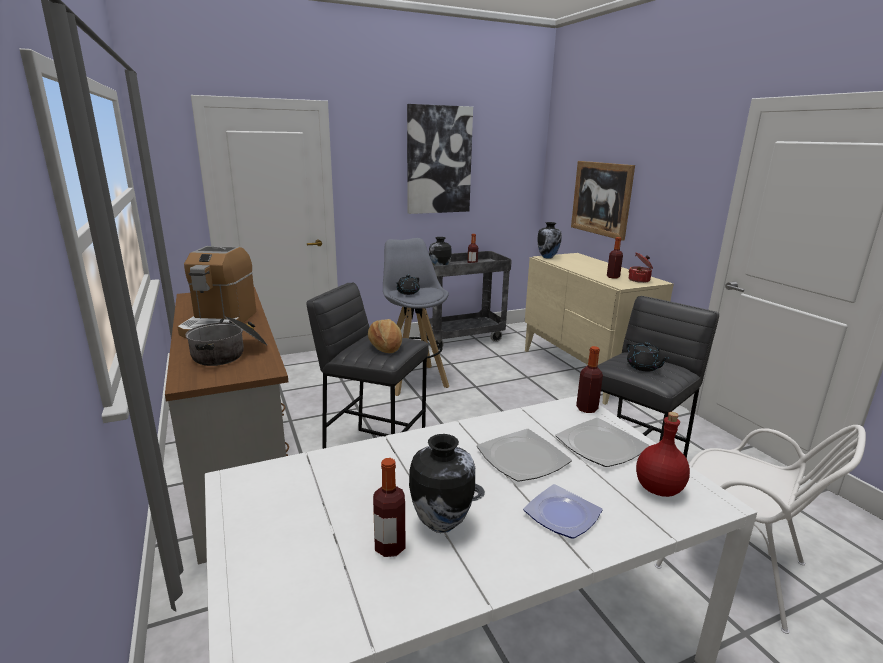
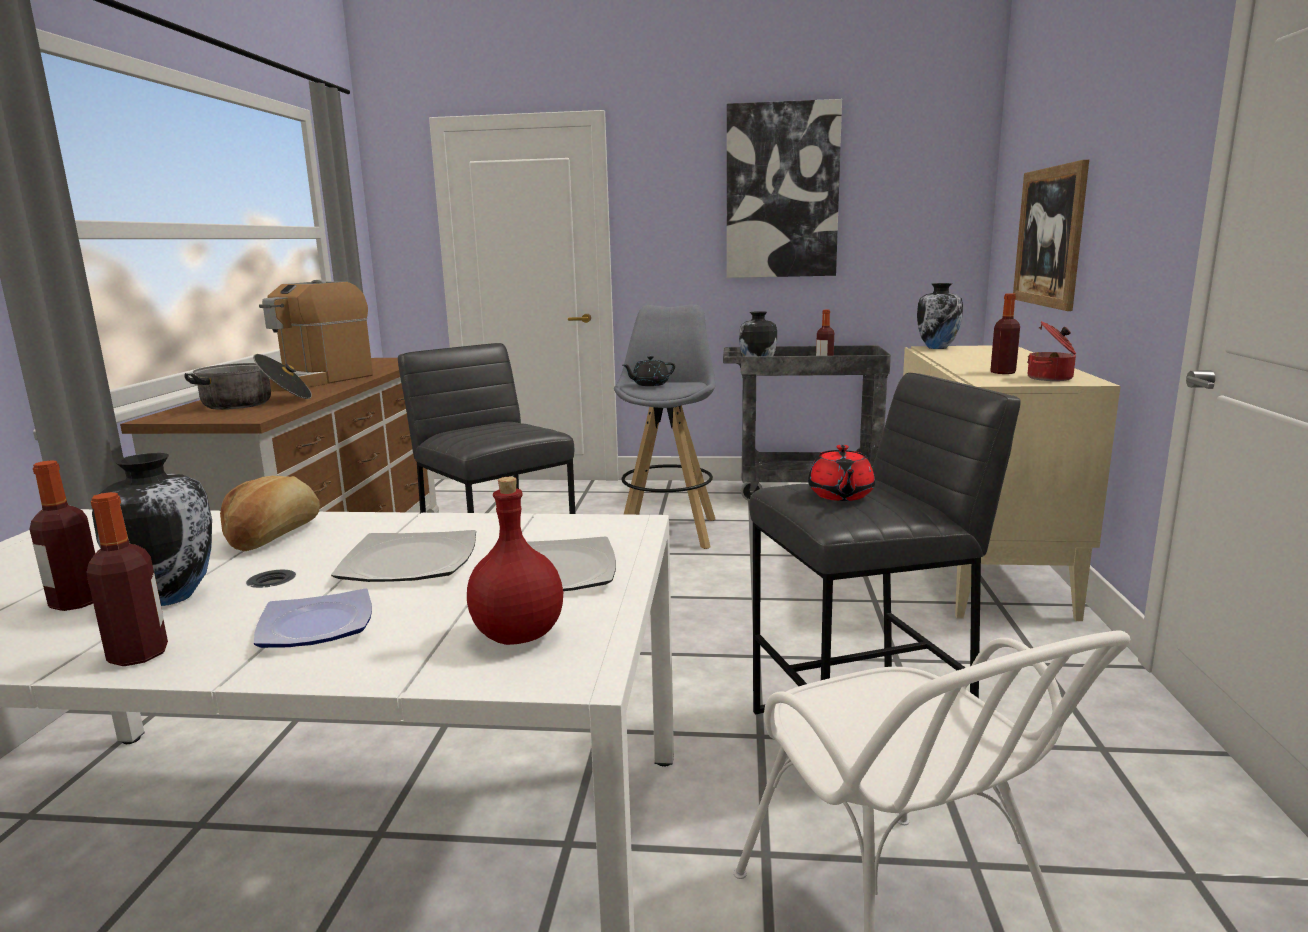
camera: 30 degrees right, 5 degrees down
(386, 346) = (495, 431): bread -> bread (274, 535)
(587, 409) = (630, 530): bottle -> bottle (138, 655)
(643, 367) = (840, 495): black teapot -> red teapot

